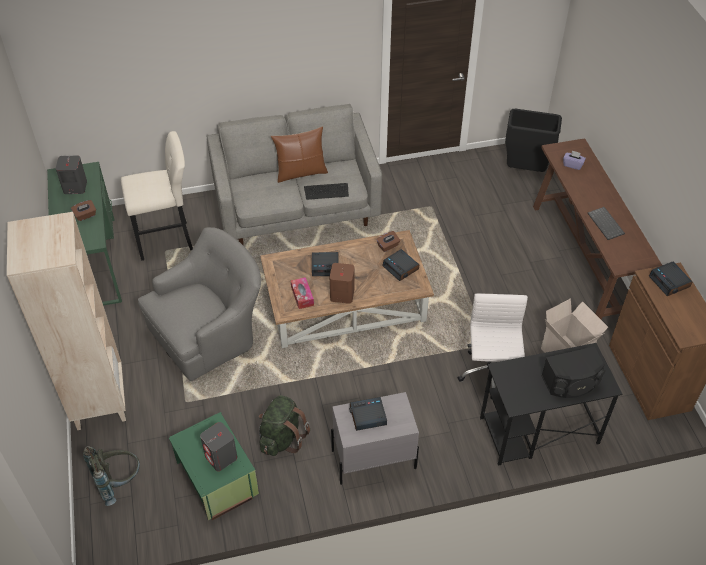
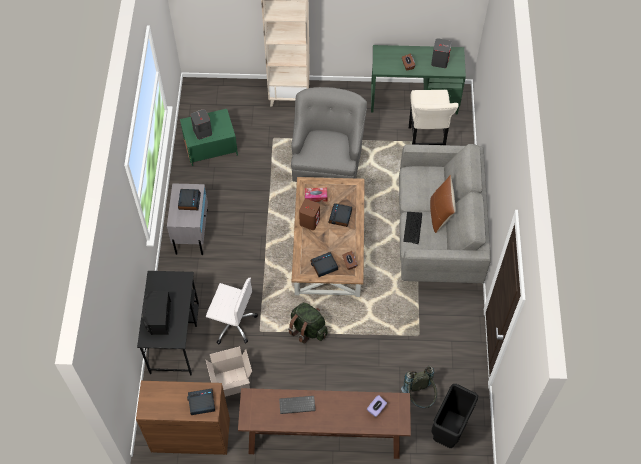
camera: 105 degrees right, 10 degrees up
(119, 482) = (227, 99): grey backpack -> grey backpack (419, 397)
(210, 332) = (327, 158): grey armchair -> grey armchair turned 150 degrees counterclockwise
(282, 438) = (226, 185): green backpack -> green backpack (308, 329)

